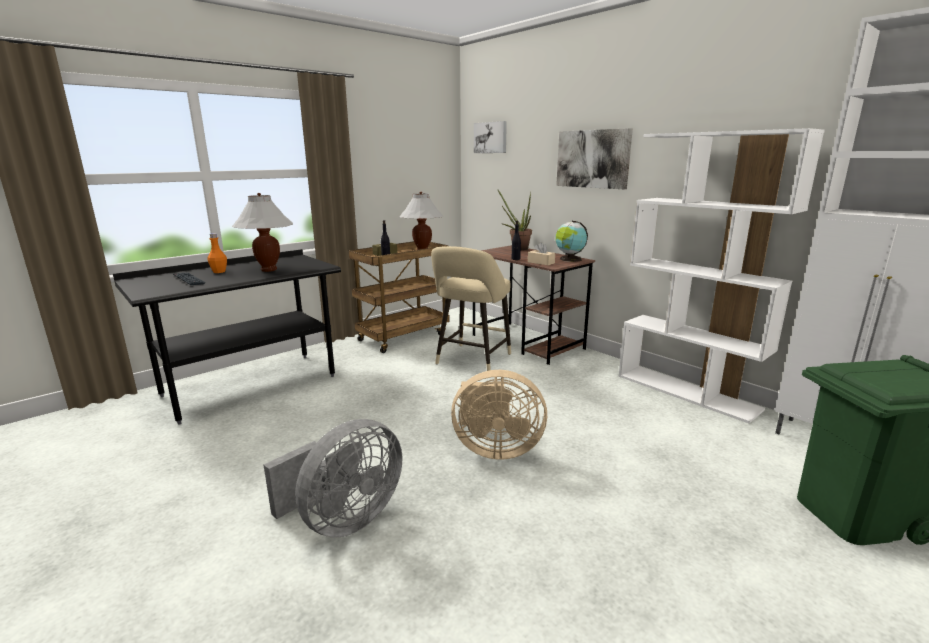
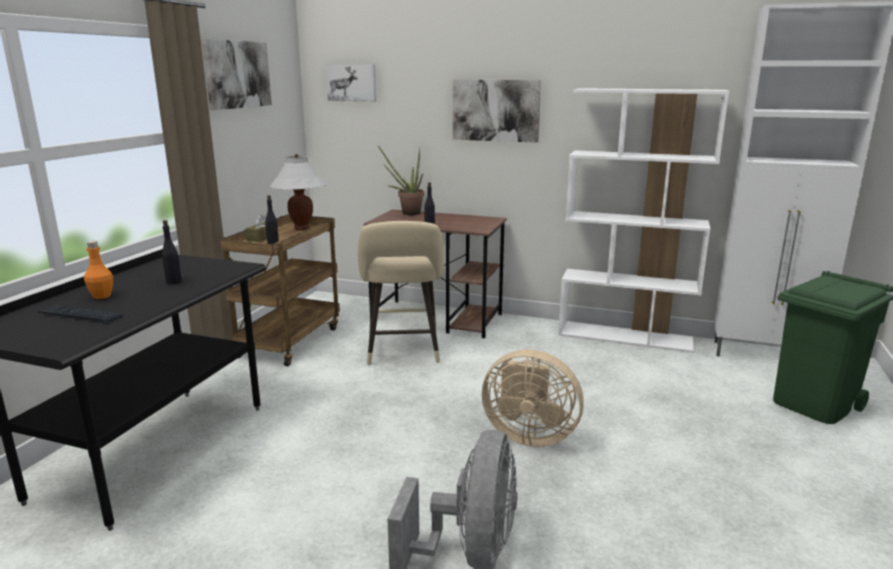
camera: 30 degrees left, 0 degrees up
(269, 270) = (174, 282): white table lamp -> black bottle
(390, 129) = (237, 74): none -> picture
(494, 449) = (528, 435): beige fan -> beige fan turned 45 degrees clockwise
(541, 262) = (462, 227): beige tissue box -> none
(569, 259) = (483, 220): globe -> none

